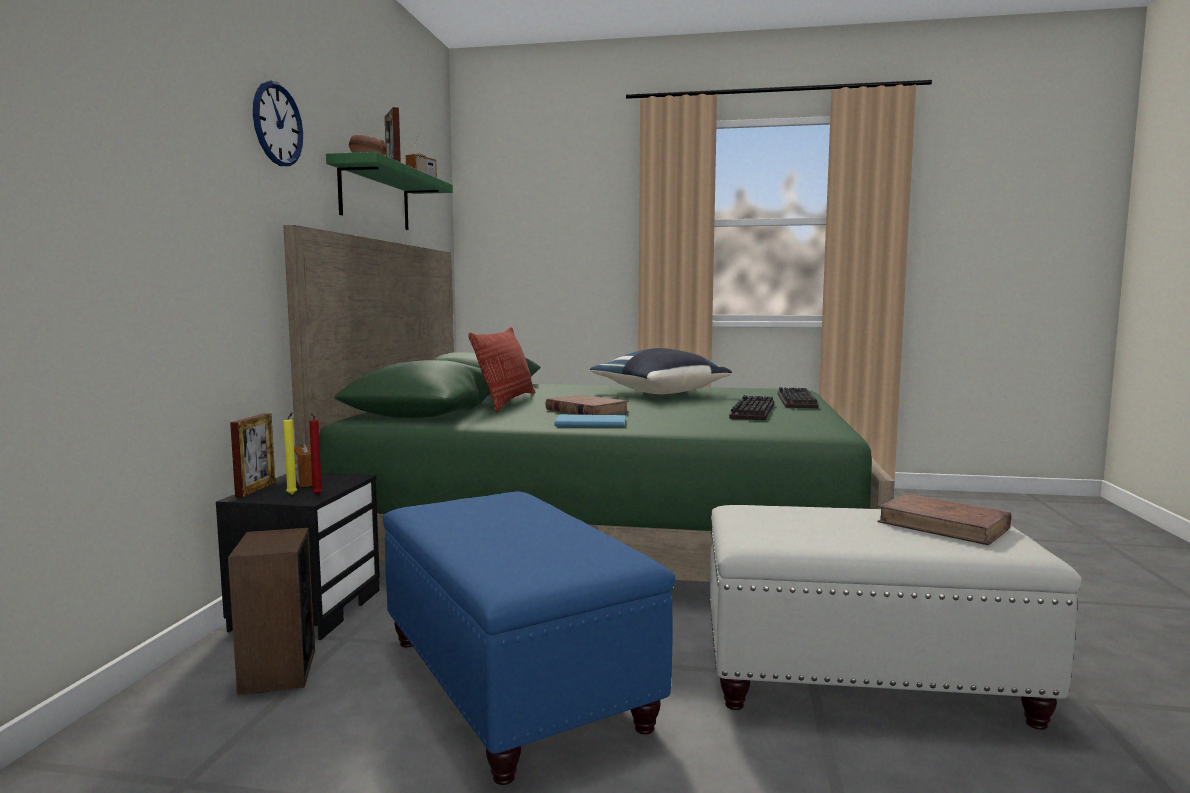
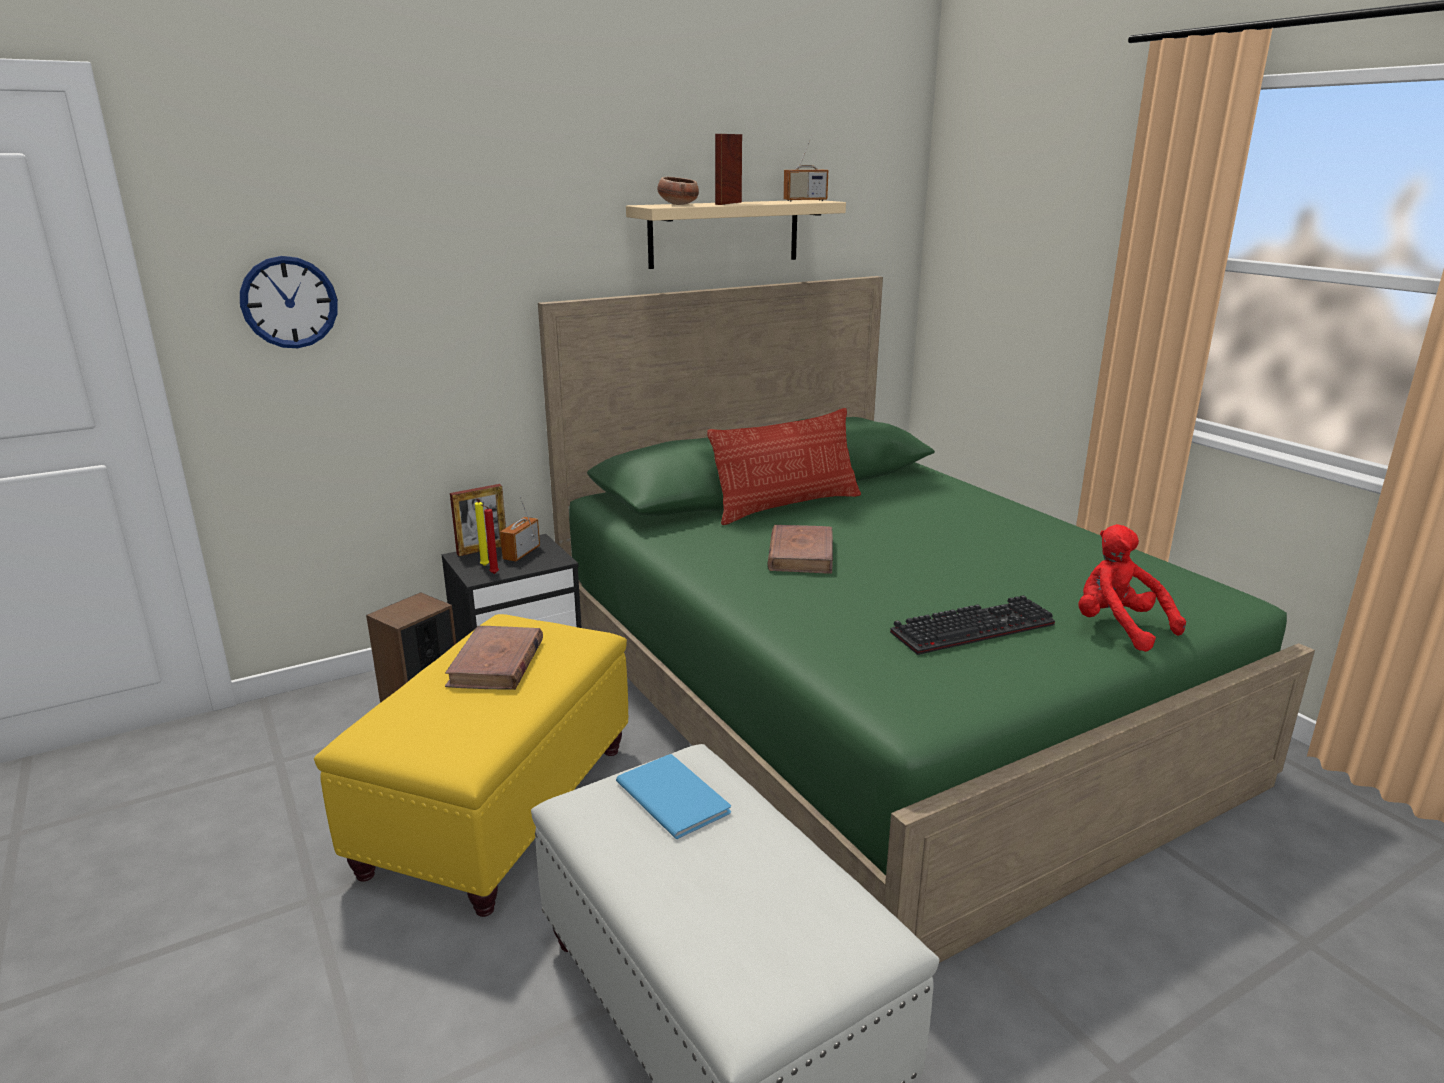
camera: 50 degrees right, 15 degrees up
(277, 124) = (542, 195): wall clock -> wall clock (289, 302)
(375, 197) = (724, 233): green shelf -> beige shelf
(512, 680) = (500, 806): blue ottoman -> yellow ottoman
(589, 422) = (737, 579): blue book -> blue book (674, 794)
(660, 393) = (994, 543): blue pillow -> none
(794, 401) = (1118, 628): keyboard -> red plush toy
(943, 525) = (790, 916): brown book -> brown book (496, 663)

